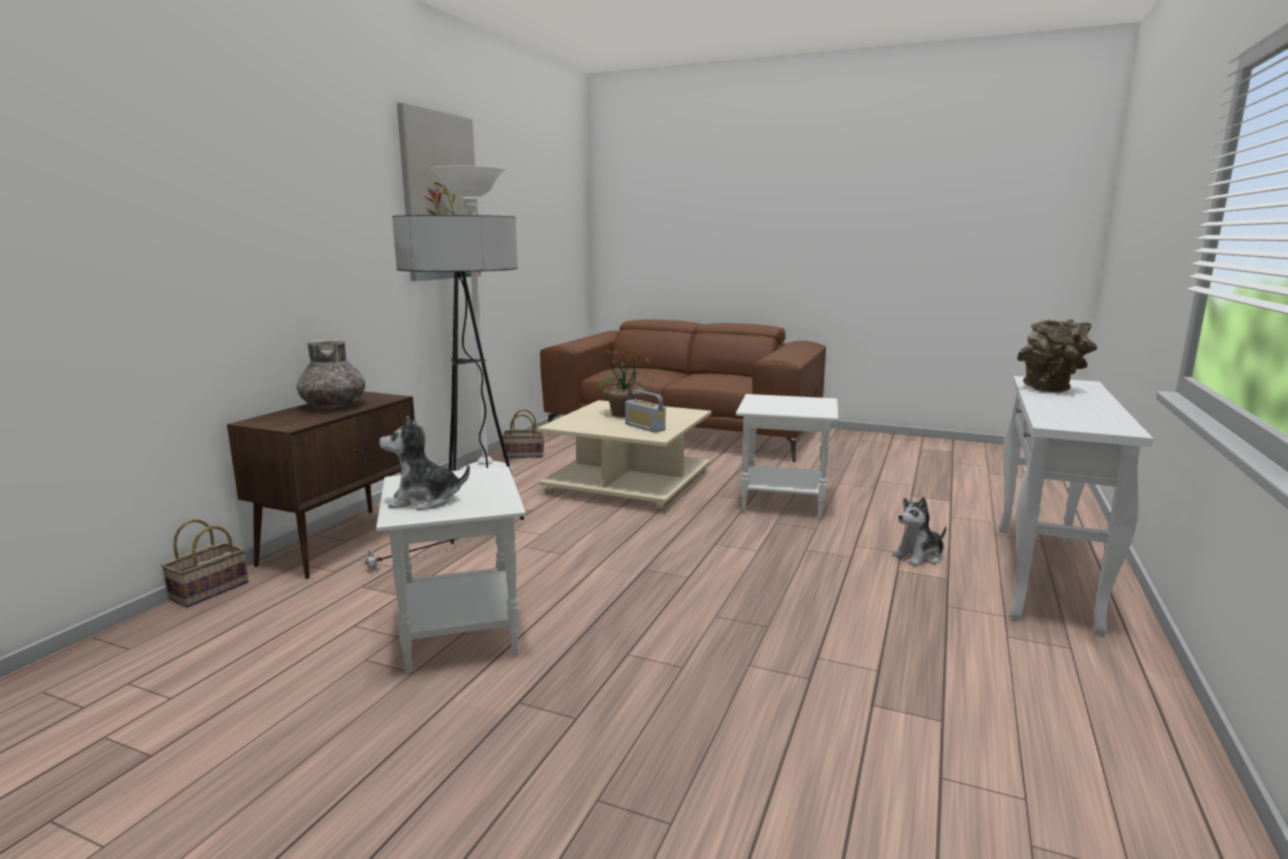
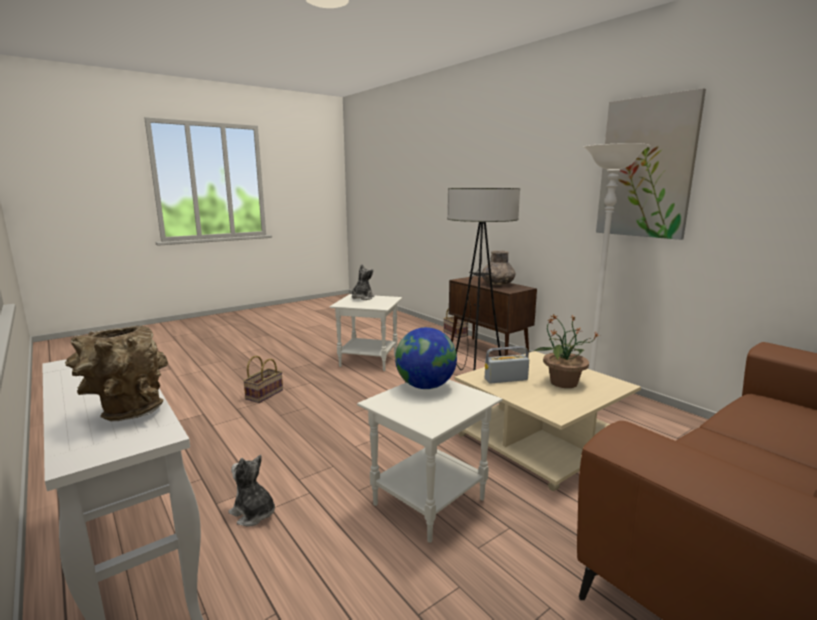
camera: 120 degrees right, 0 degrees up
(522, 455) = (653, 415): basket -> basket (264, 394)
(769, 408) = (425, 386): none -> globe
(919, 556) = (253, 513): plush toy -> plush toy turned 60 degrees counterclockwise

